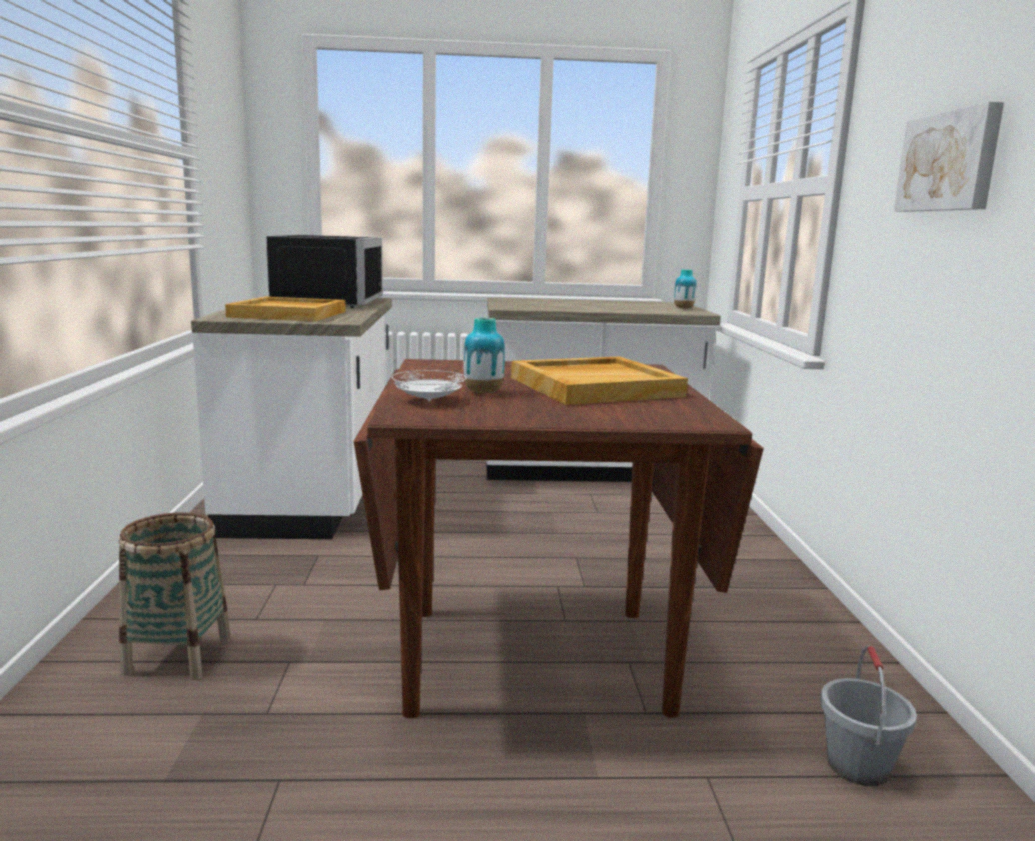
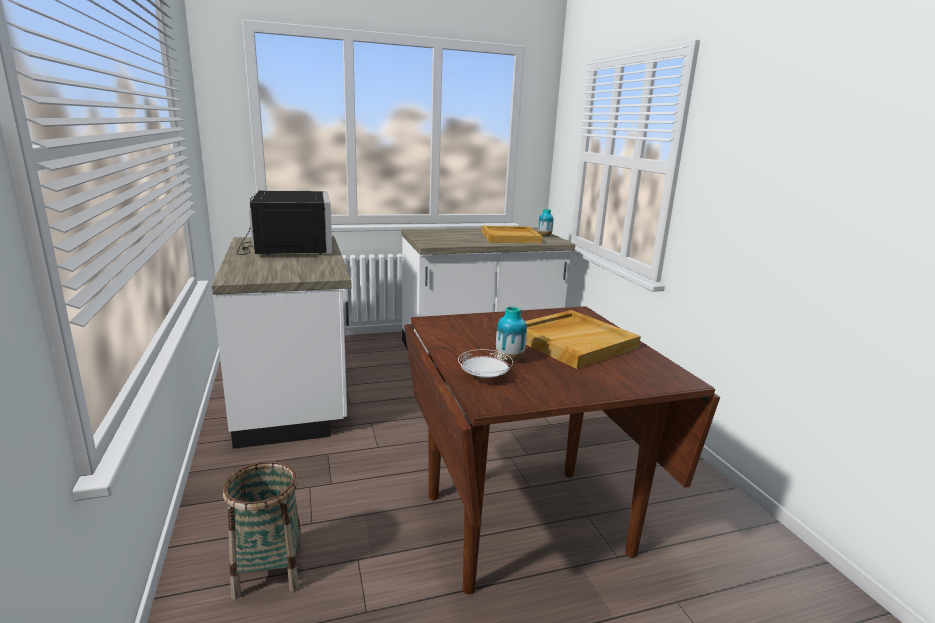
camera: 15 degrees left, 5 degrees up
(290, 314) = (282, 268): beige tray -> beige tray (510, 237)
(858, 767) = (753, 574): grey bucket -> none
(950, 162) = (782, 178): picture -> none

